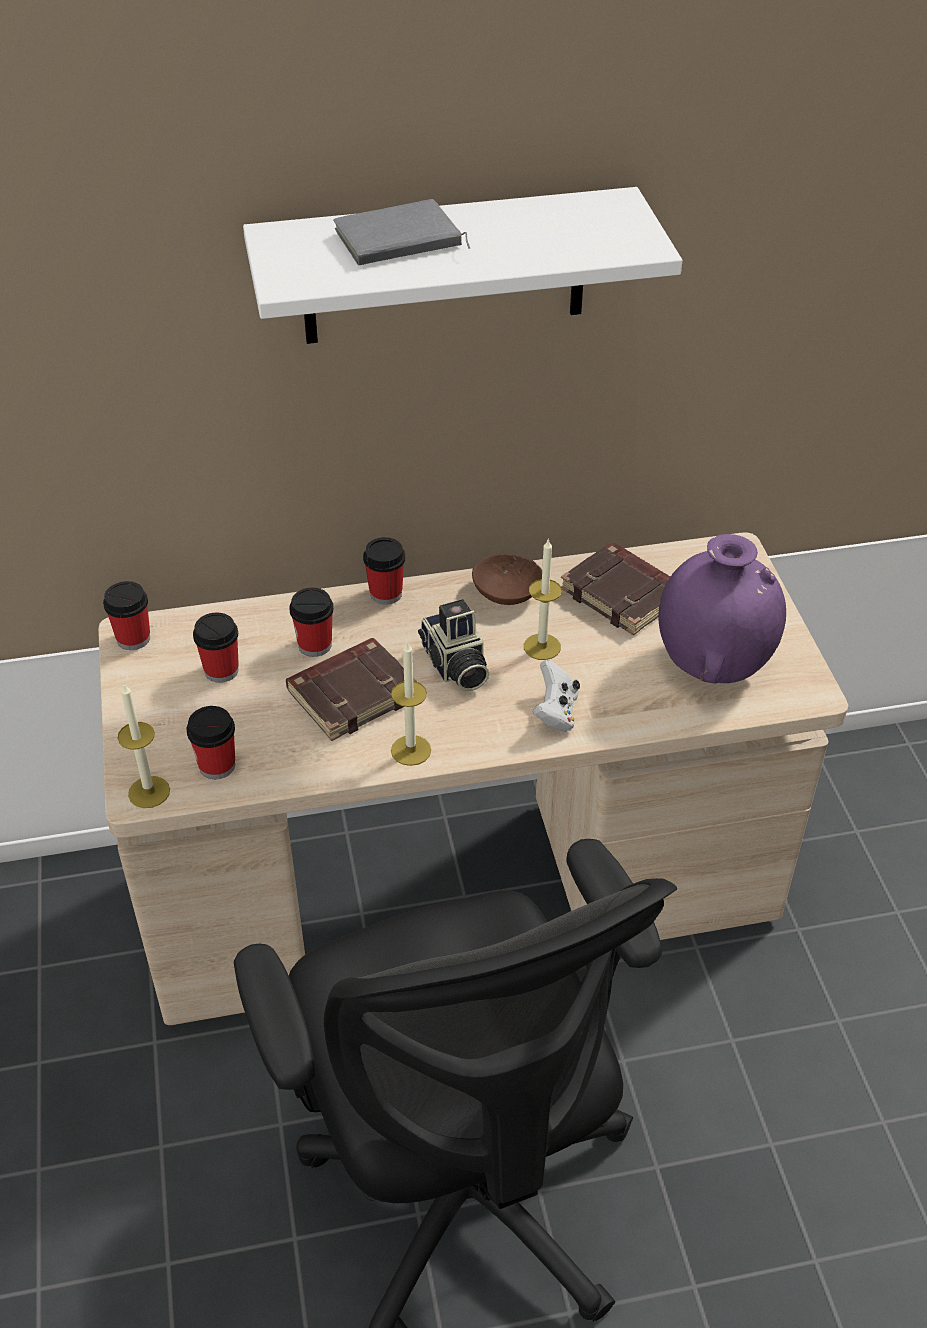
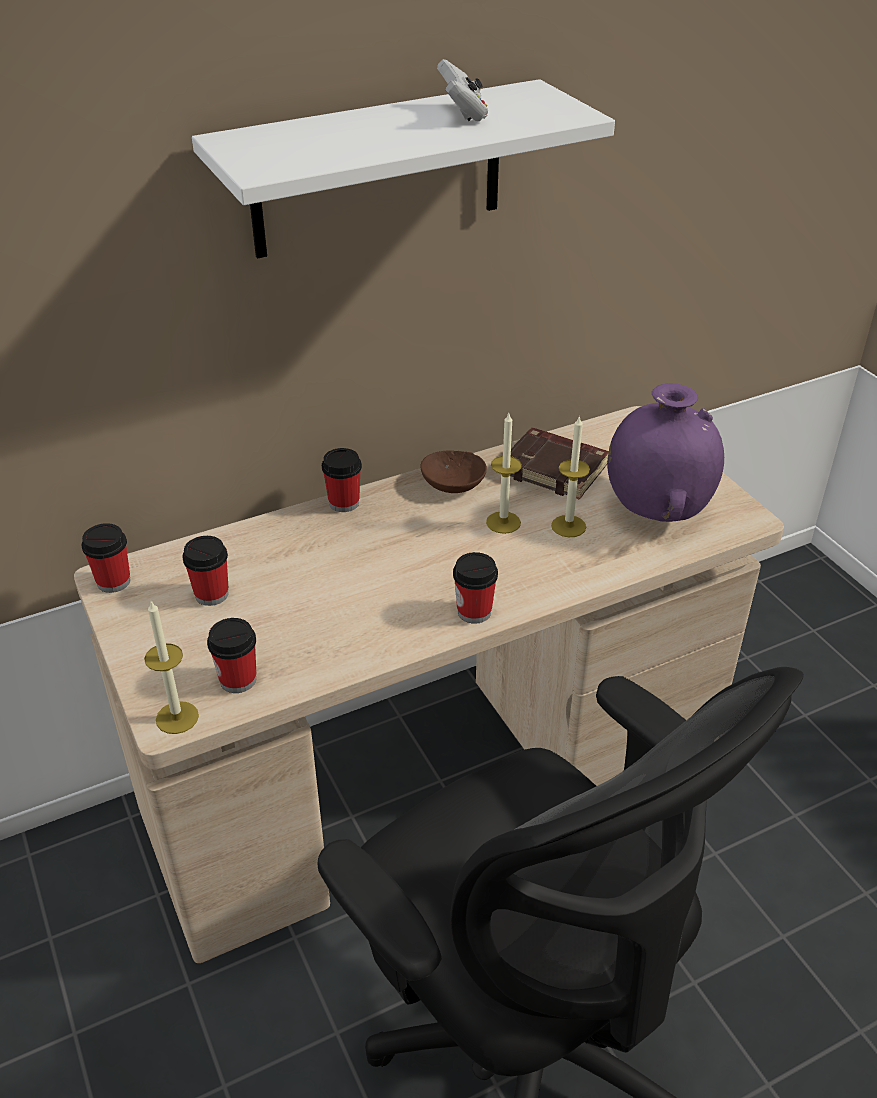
camera: 15 degrees left, 5 degrees down
(315, 645) = (294, 556): cup -> cup (474, 612)
(353, 693) = (347, 591): brown book -> none
(398, 242) = (351, 133): grey book -> none
(411, 750) = (421, 630): candle -> candle (568, 526)
(454, 666) = (432, 552): camera -> none
(555, 713) = (539, 574): white game controller -> white game controller (463, 114)

